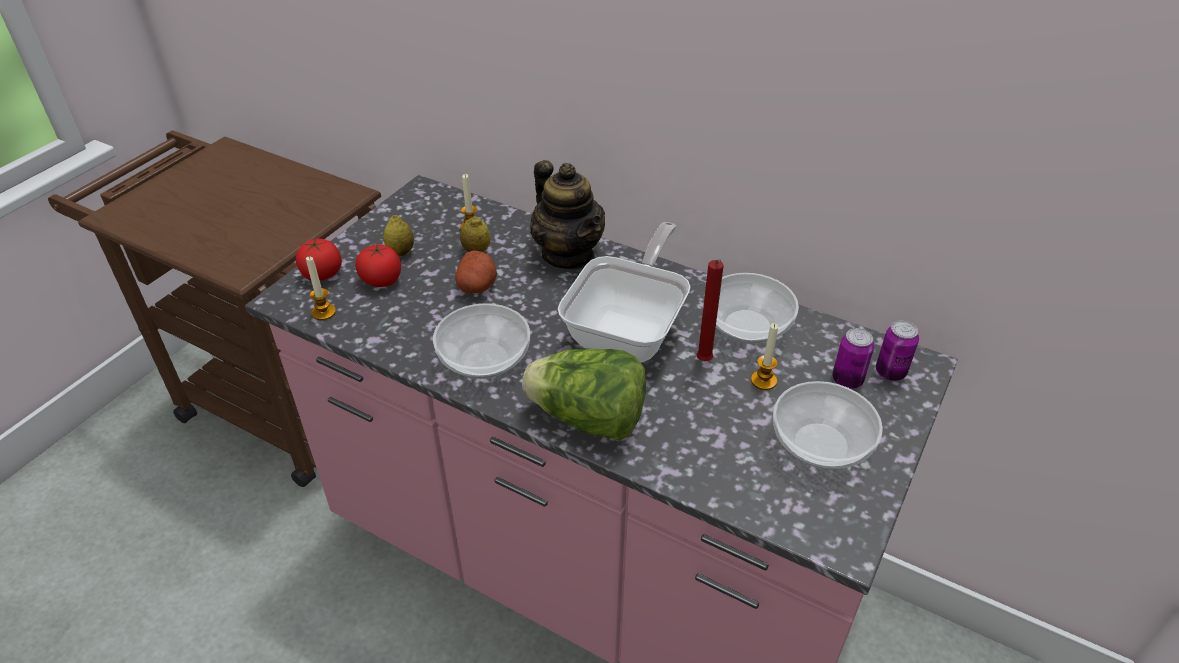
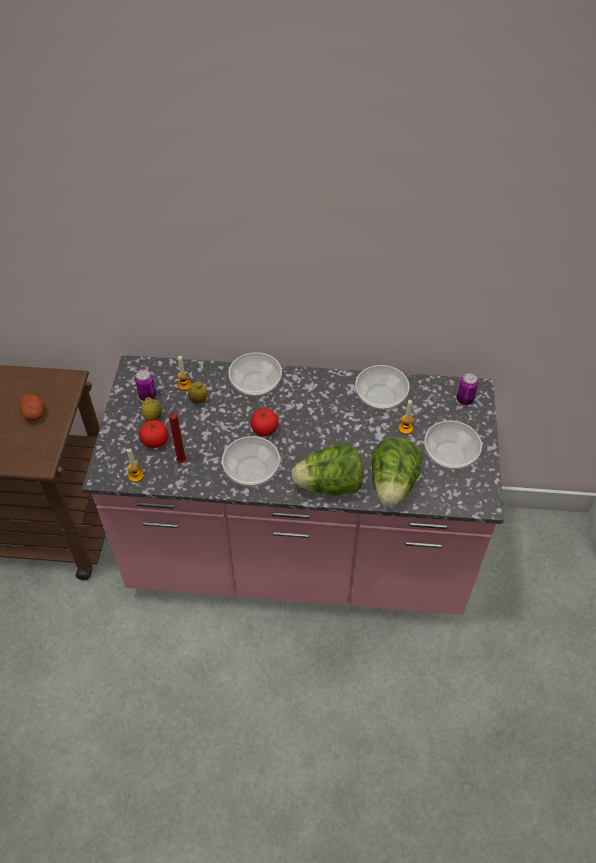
camera: 25 degrees left, 10 degrees up
(322, 274) = (115, 450): tomato -> tomato (264, 429)
(477, 286) = (215, 424): potato -> potato (35, 414)
(568, 254) = (255, 383): teapot -> bowl
(630, 330) = (320, 423): frying pan -> none
(694, 455) = (393, 484): none -> lettuce
(704, 362) = (370, 428): red candle -> red candle (182, 462)
(847, 380) = (446, 412): can -> can (147, 396)

